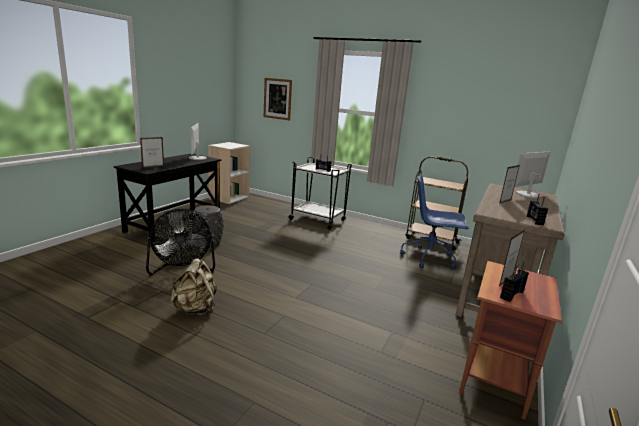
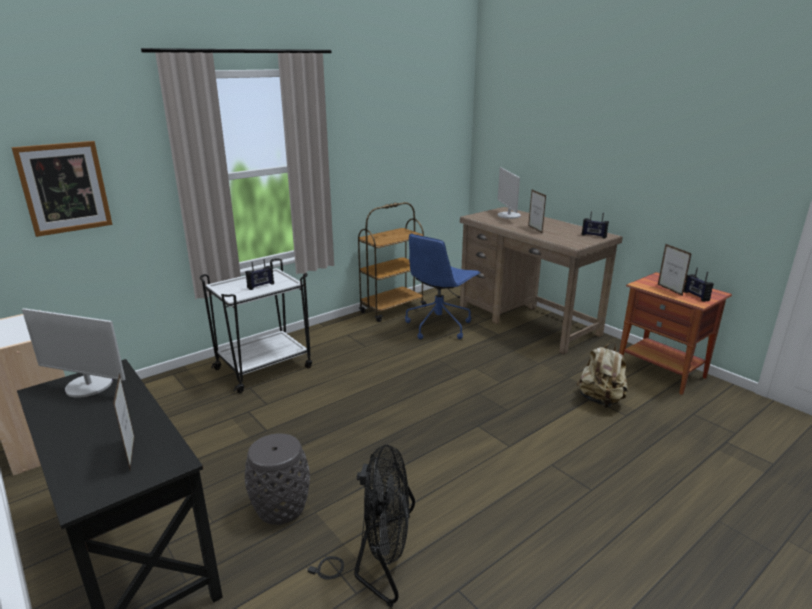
camera: 65 degrees left, 5 degrees up
(196, 309) = (525, 549): beige backpack -> beige backpack (600, 400)

